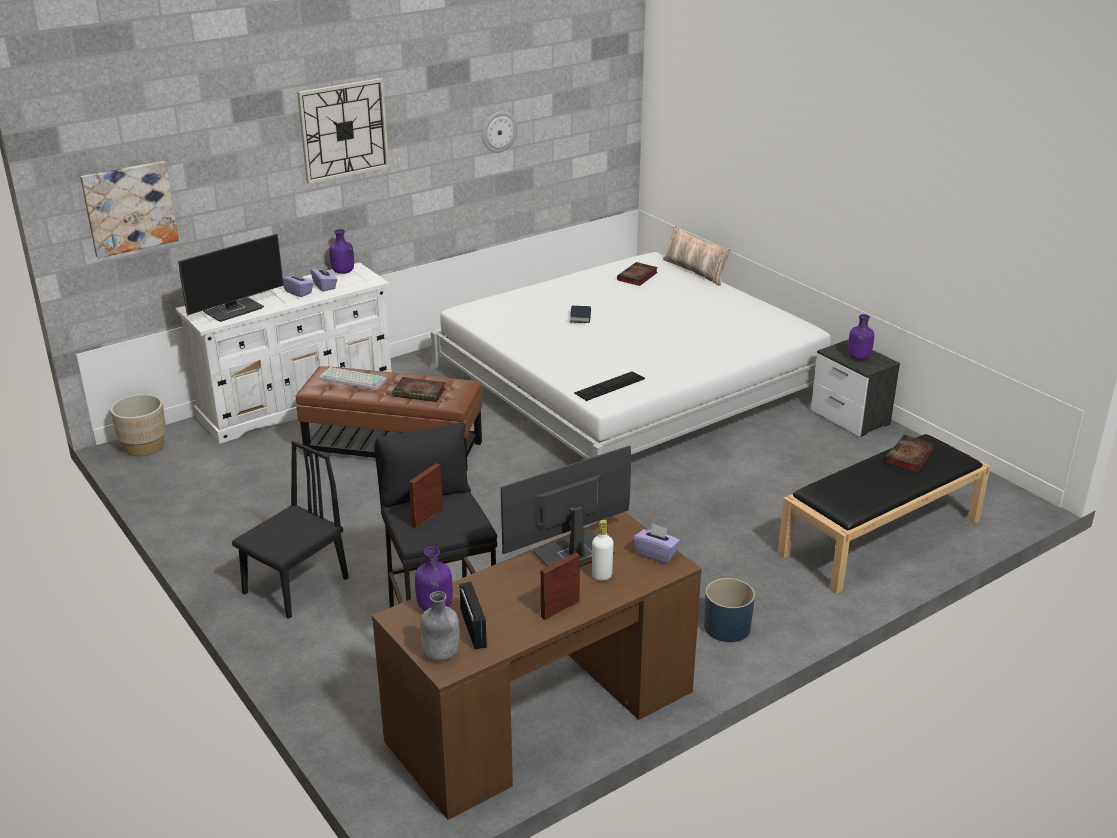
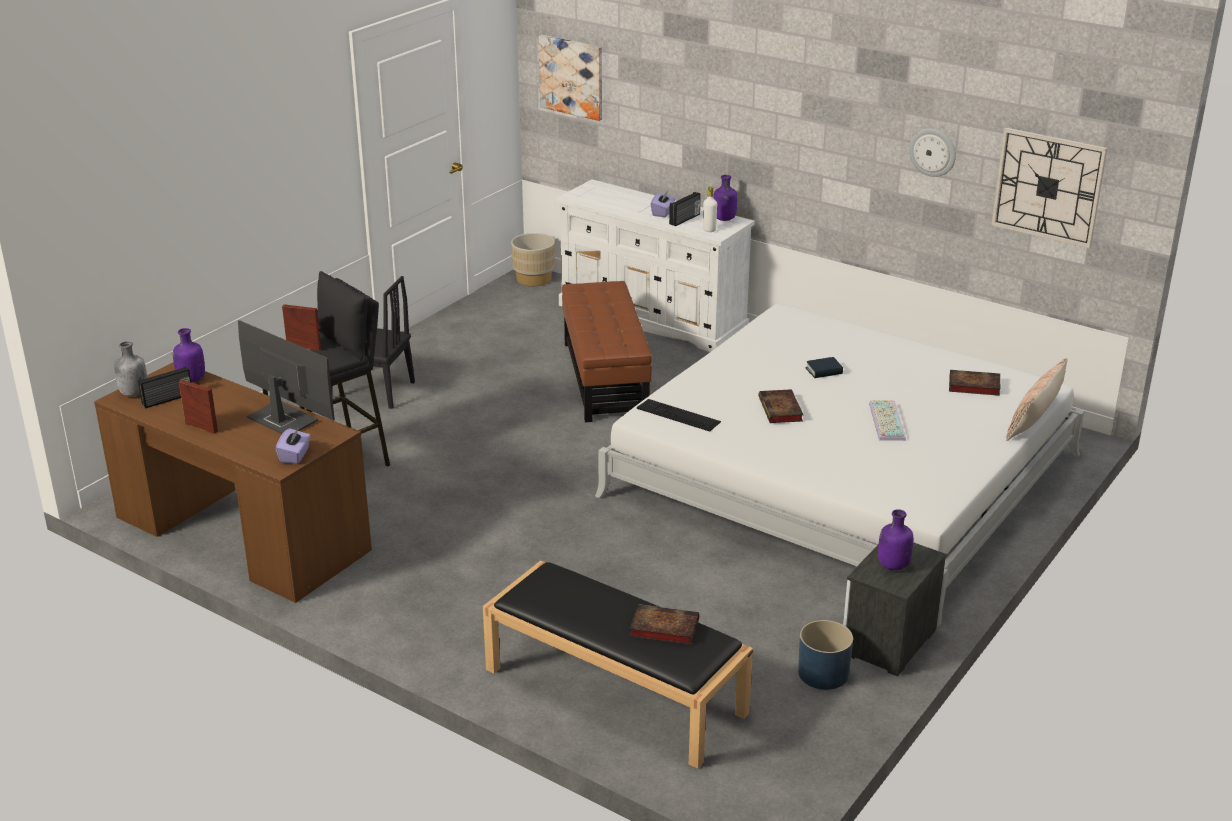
camera: 70 degrees right, 0 degrees up
(234, 310) = (605, 199): monitor -> none
(325, 286) = (685, 219): purple tissue box -> radio
(344, 130) = (759, 81): wall clock -> wall clock (1048, 187)
(351, 380) = (602, 297): keyboard -> keyboard (885, 421)
(420, 392) = (602, 331): book -> book (781, 410)
(602, 576) = (253, 437): white bottle -> white bottle (709, 230)
(726, 627) = (399, 608): blue planter -> blue planter (823, 673)

